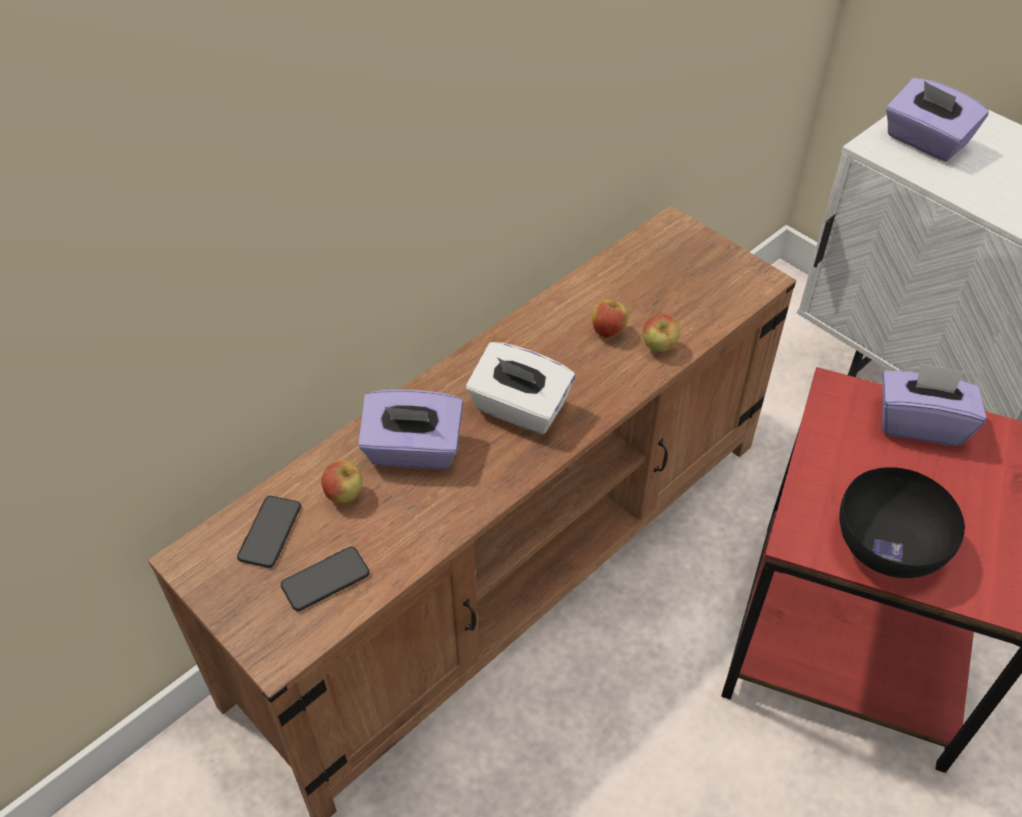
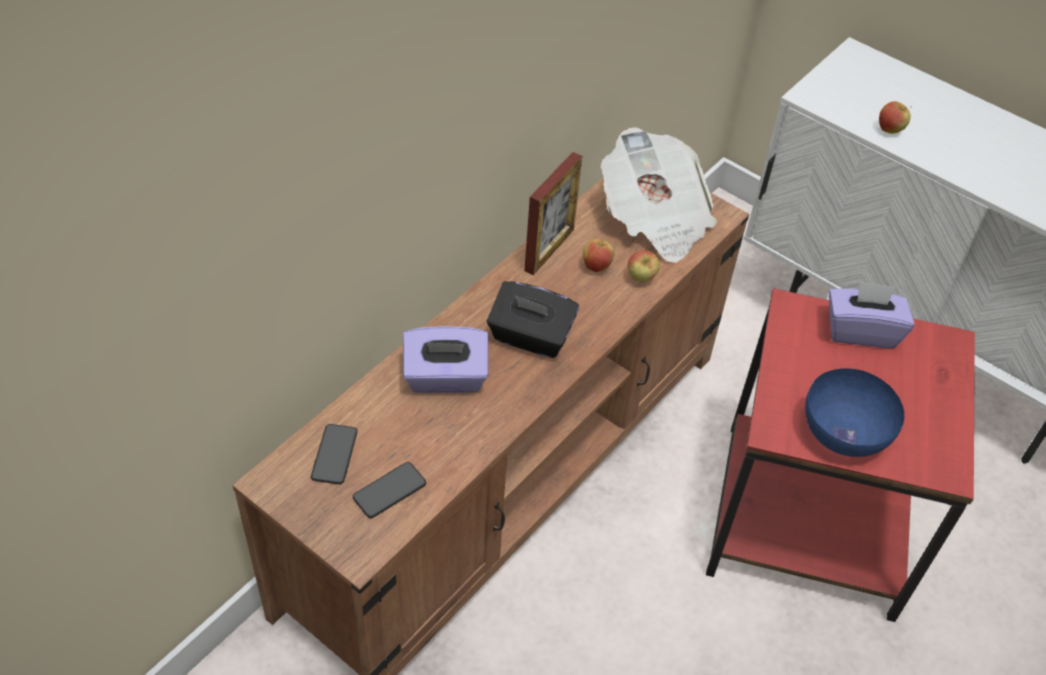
camera: 10 degrees left, 0 degrees up
(344, 495) = (393, 420): apple -> apple (890, 130)
(519, 409) = (530, 337): white tissue box -> black tissue box
(556, 310) = (549, 250): none -> picture frame
(683, 281) = (655, 219): none -> newspaper
(890, 545) = (846, 431): black bowl -> blue bowl
(925, 141) = (849, 90): purple tissue box -> none

